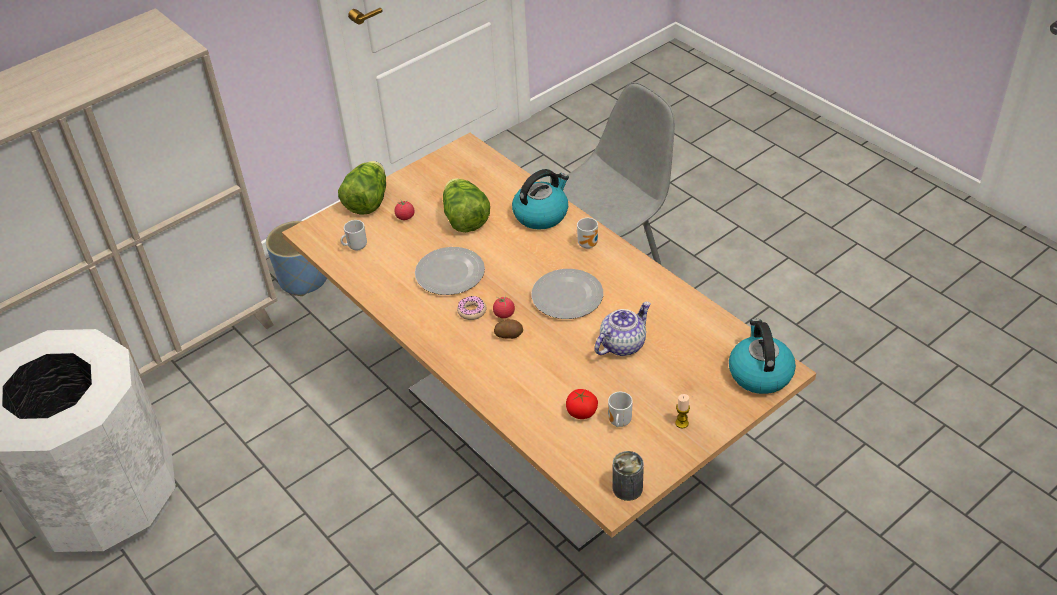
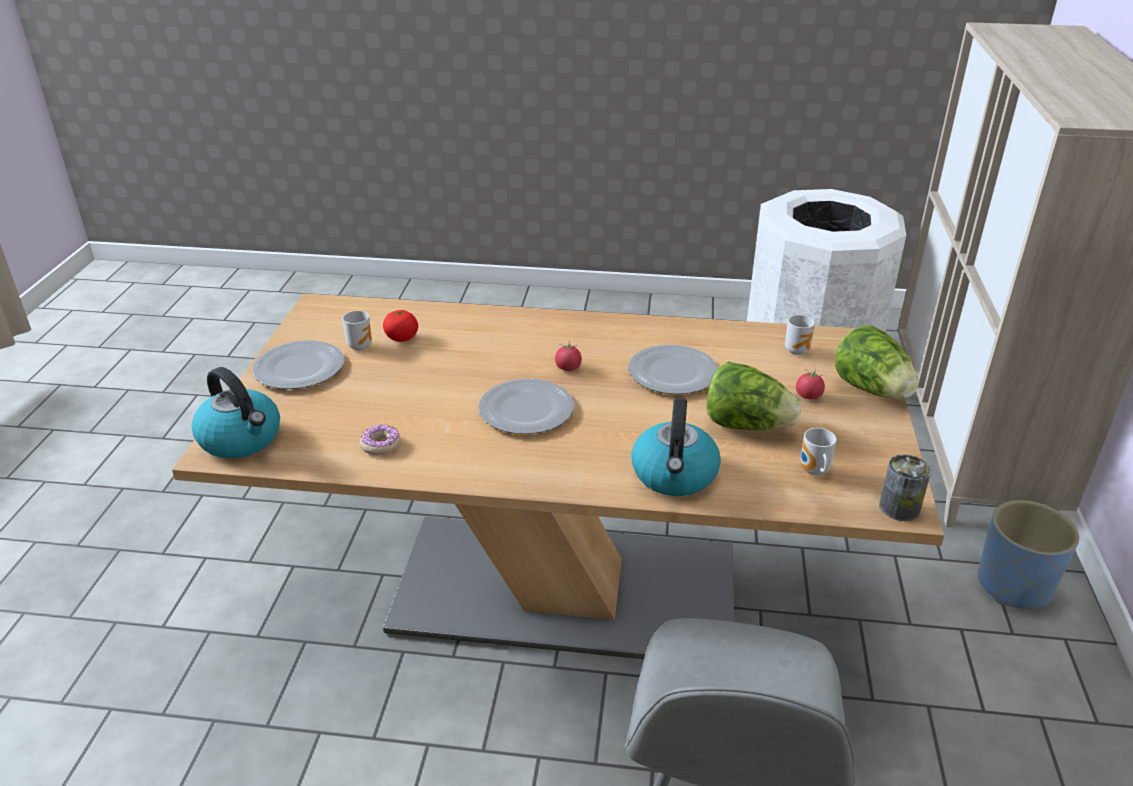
camera: 135 degrees right, 10 degrees down
(472, 311) = (601, 356): donut -> donut (380, 445)
(509, 334) = (540, 356): potato -> none
(589, 244) = (571, 471): mug -> mug (813, 472)
(622, 344) = (418, 398): teapot -> none
(627, 488) = (312, 315): can -> can (899, 507)
(682, 423) = (298, 369): candle -> plate

